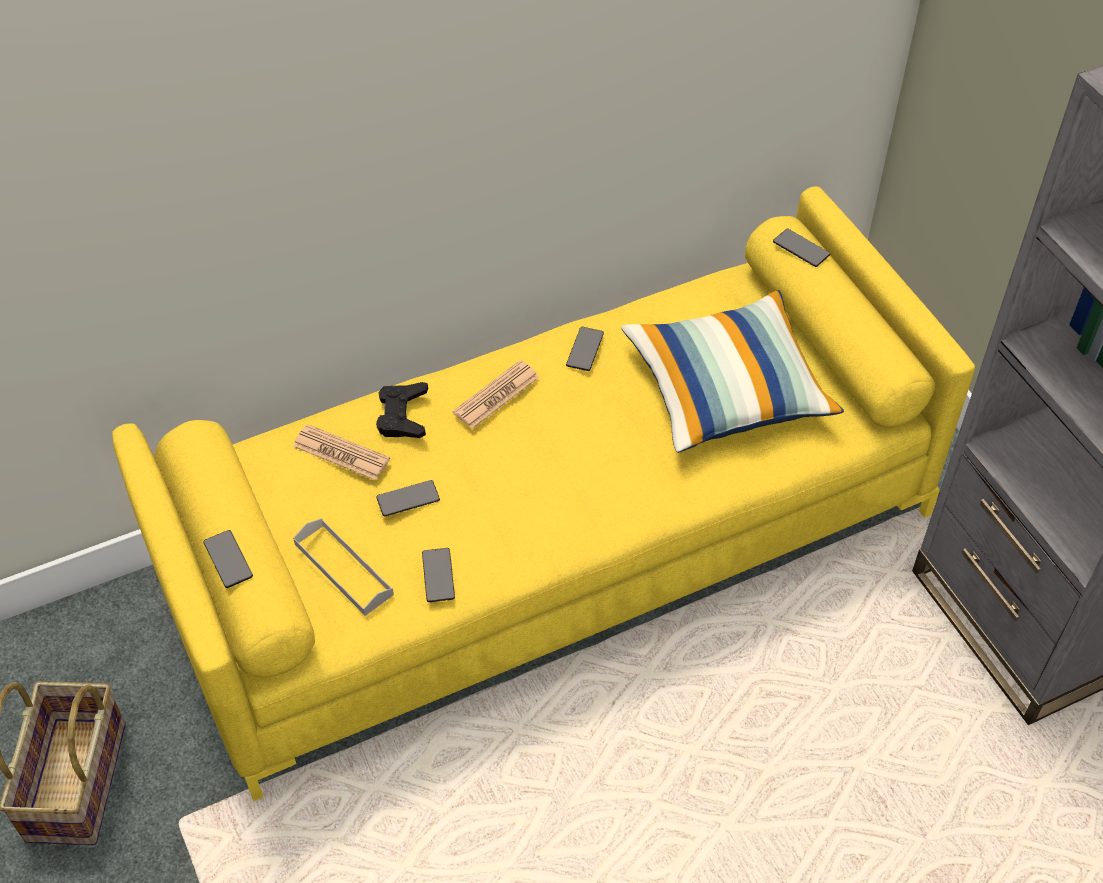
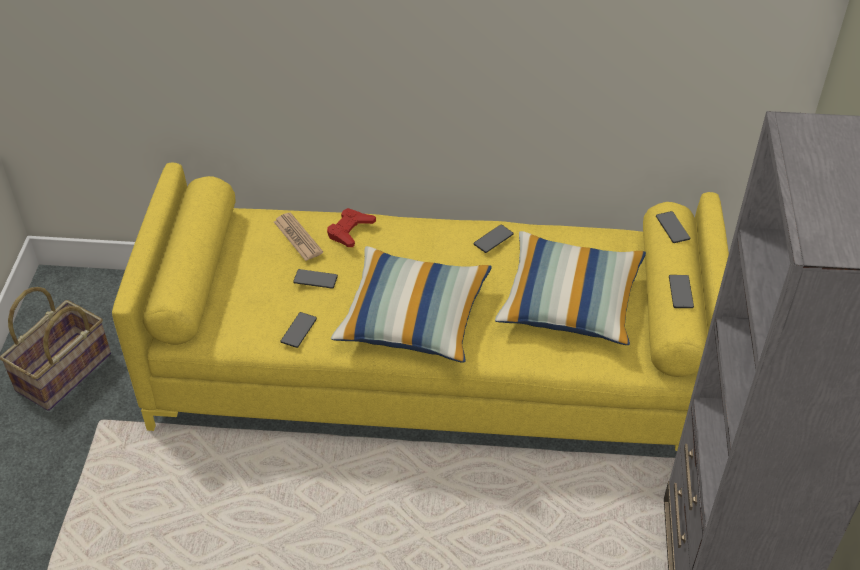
camera: 30 degrees right, 5 degrees down
(228, 559) = (172, 259): phone -> phone (680, 292)
(343, 569) = (248, 302): grey tray -> none
(402, 415) = (350, 231): black game controller -> red game controller
(496, 395) = (415, 243): newspaper -> none
(566, 493) = (413, 318): none -> pillow

